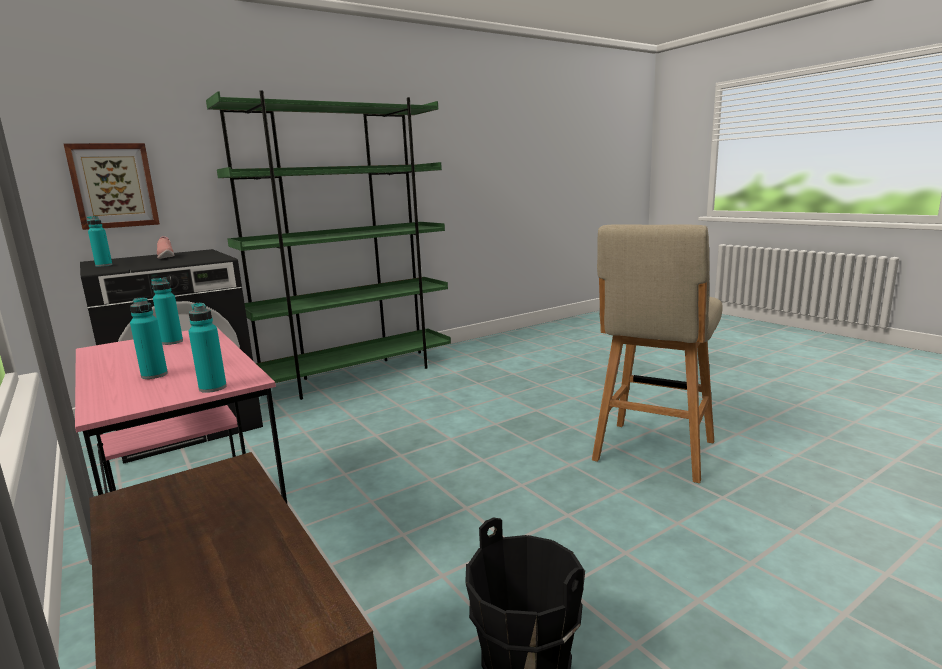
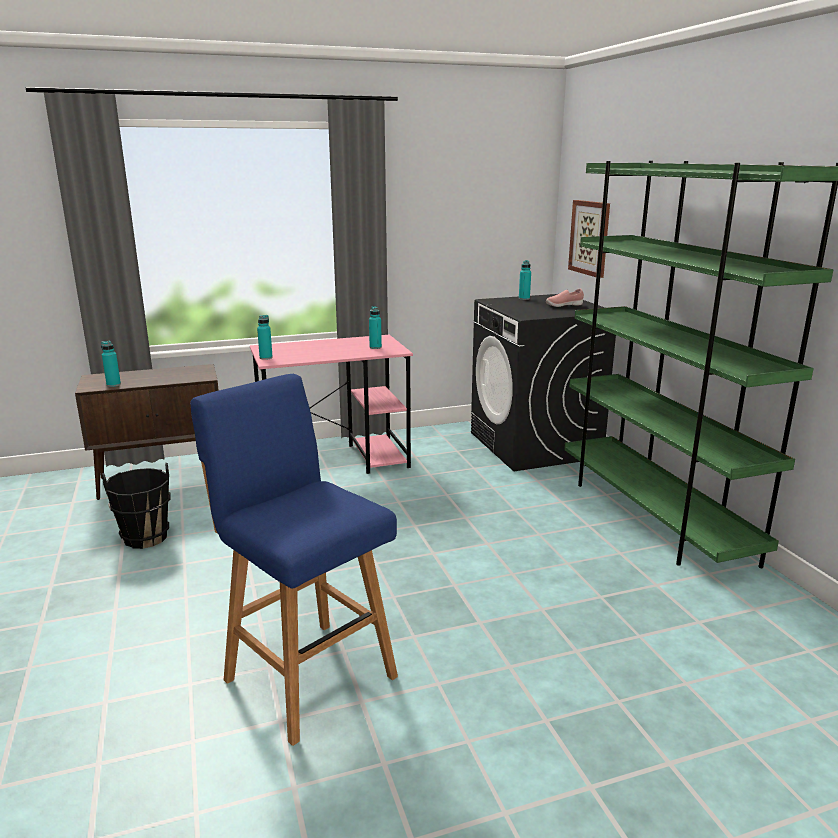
camera: 105 degrees right, 5 degrees up
(154, 375) = (305, 349): turquoise bottle -> turquoise bottle (113, 385)
(653, 452) = (307, 675): beige stool -> blue stool

